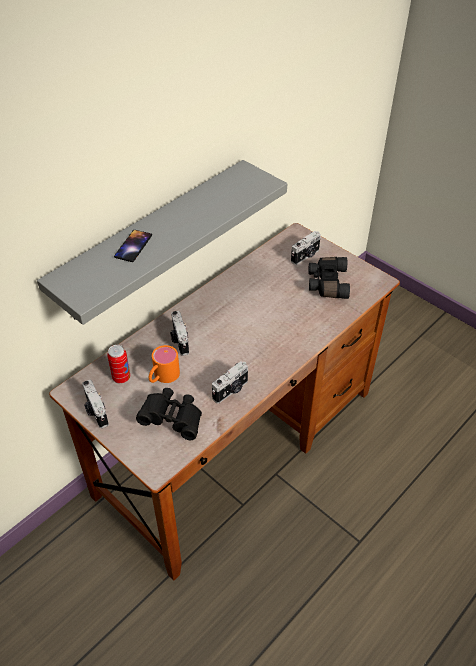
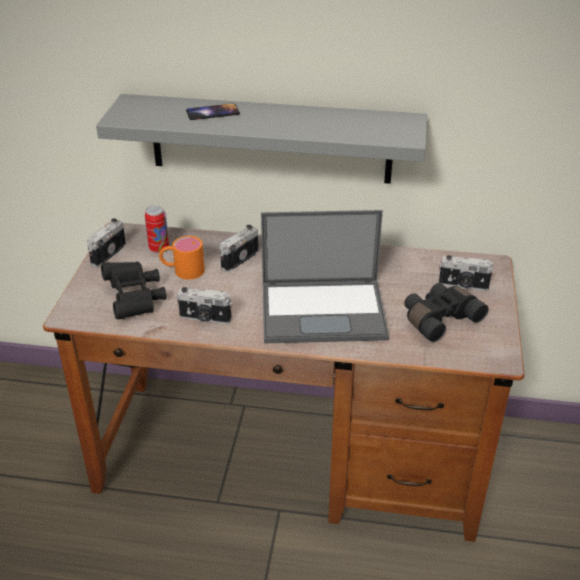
camera: 55 degrees right, 10 degrees down
(275, 327) = (324, 310): none -> laptop

